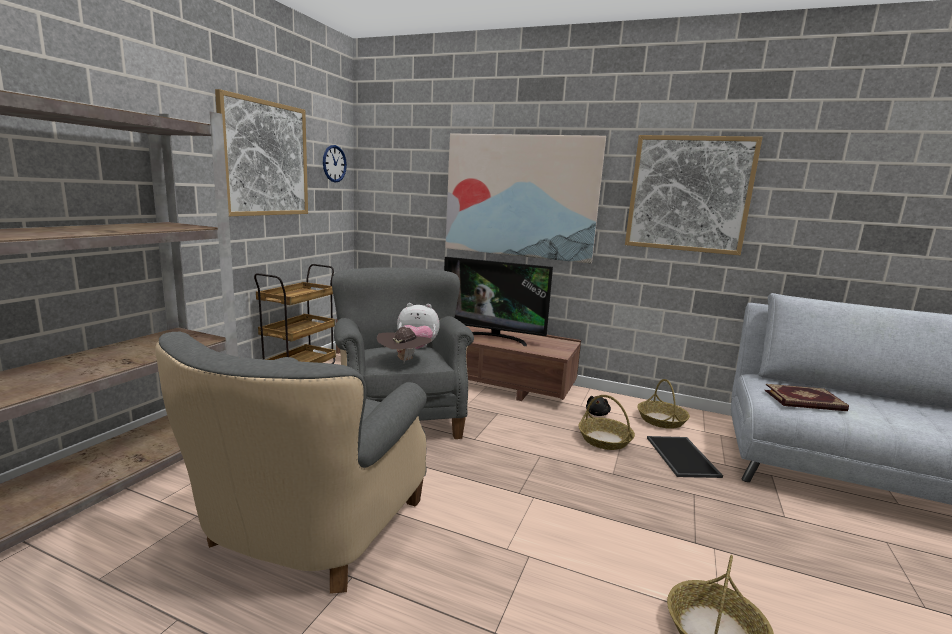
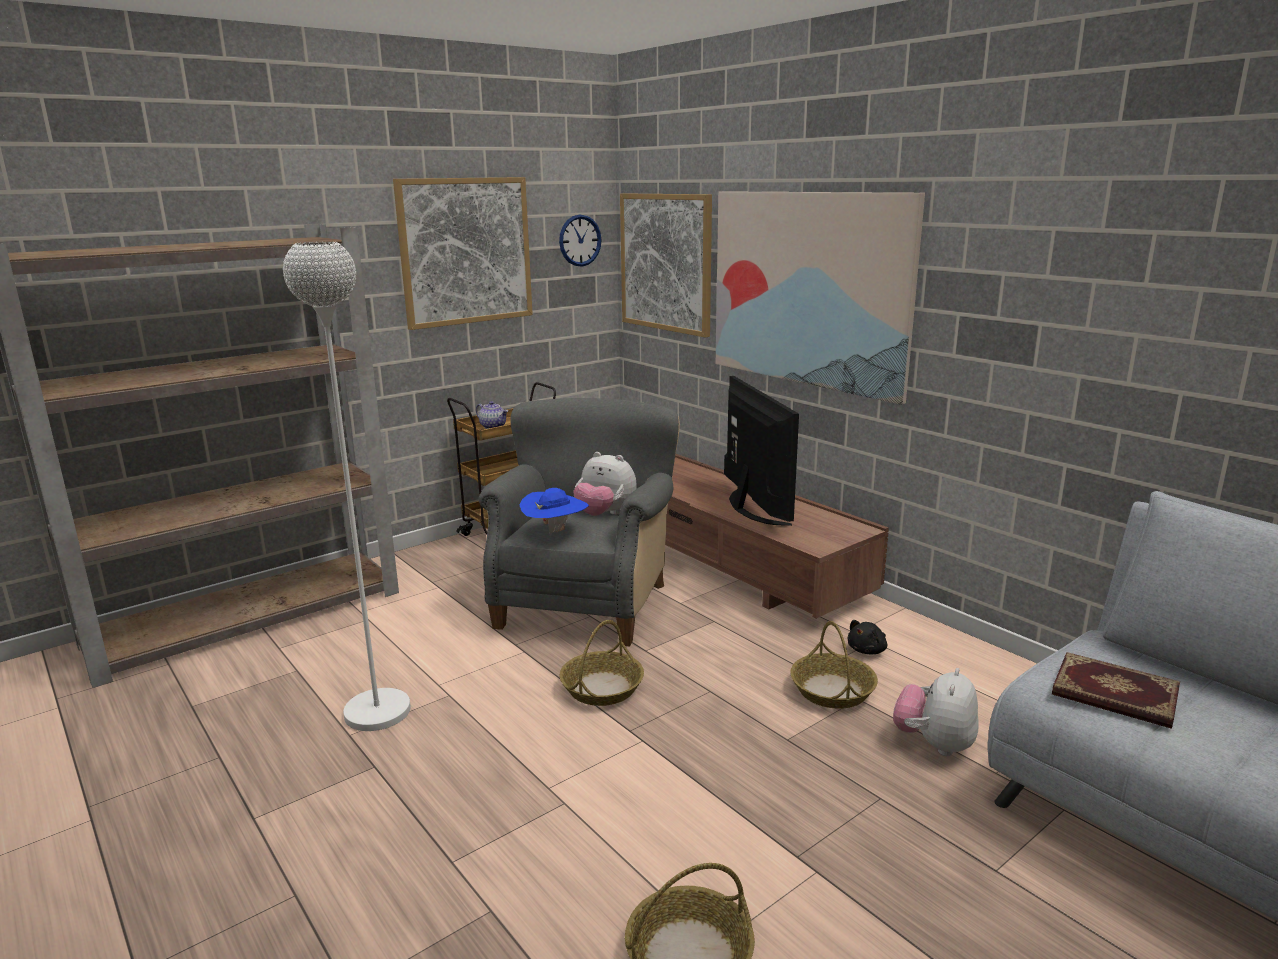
camera: 30 degrees right, 5 degrees up
(289, 296) = (493, 426): none -> teapot
(311, 531) = (376, 712): grey armchair -> white floor lamp
(404, 360) = (555, 531): brown hat -> blue hat
(493, 338) = (750, 508): television -> television turned 150 degrees counterclockwise
(661, 420) = (971, 681): basket -> basket (602, 688)
(683, 457) = (934, 744): tray -> plush toy
(689, 194) = (1054, 295): picture -> picture (666, 262)

